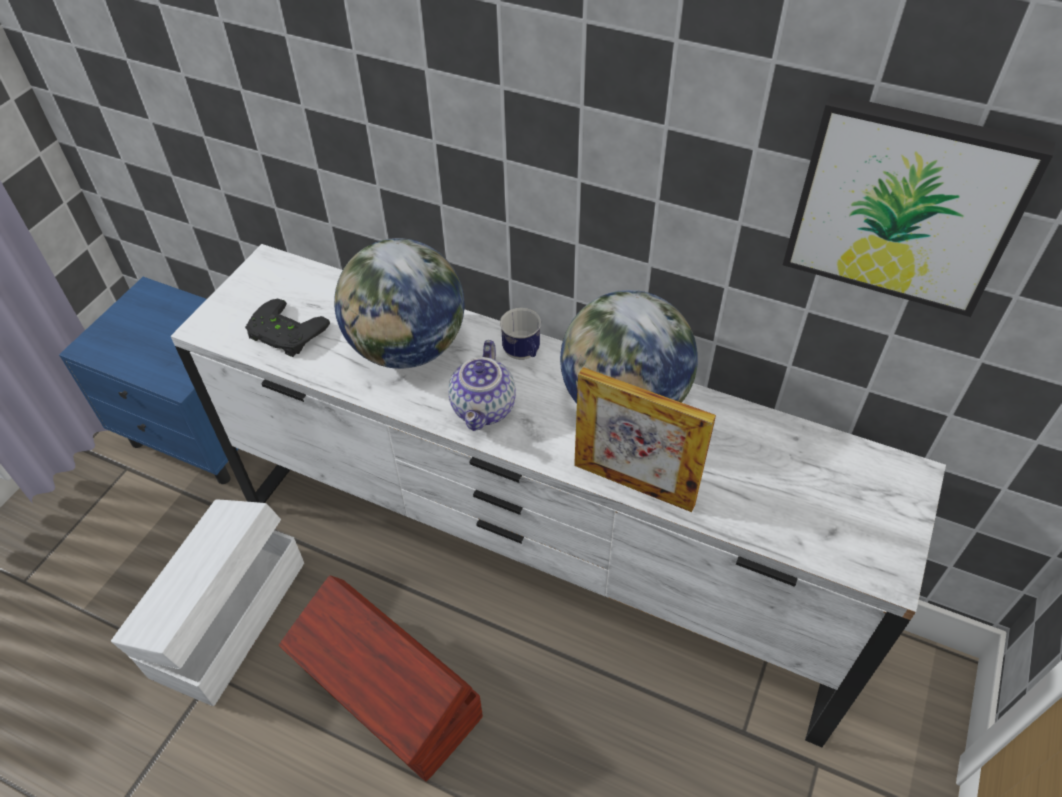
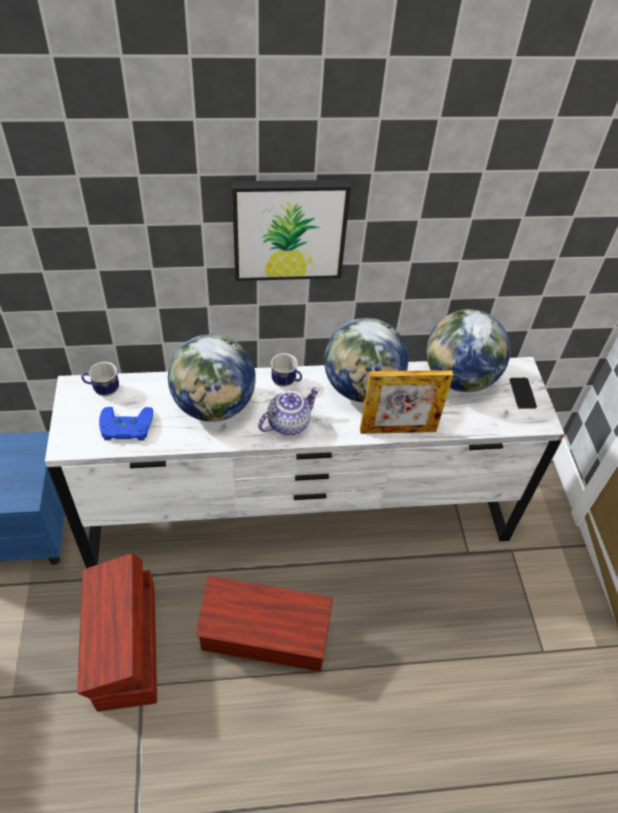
camera: 35 degrees left, 0 degrees up
(226, 618) = (125, 647): white storage box -> brown storage box
(283, 334) = (125, 429): black game controller -> blue game controller
(295, 278) = (103, 390): none -> mug
(485, 409) = (288, 423): teapot -> teapot turned 105 degrees counterclockwise
(787, 449) = (459, 379): none -> globe
(883, 514) = (522, 393): none -> phone
(905, 204) = (503, 227): picture -> picture (289, 228)

